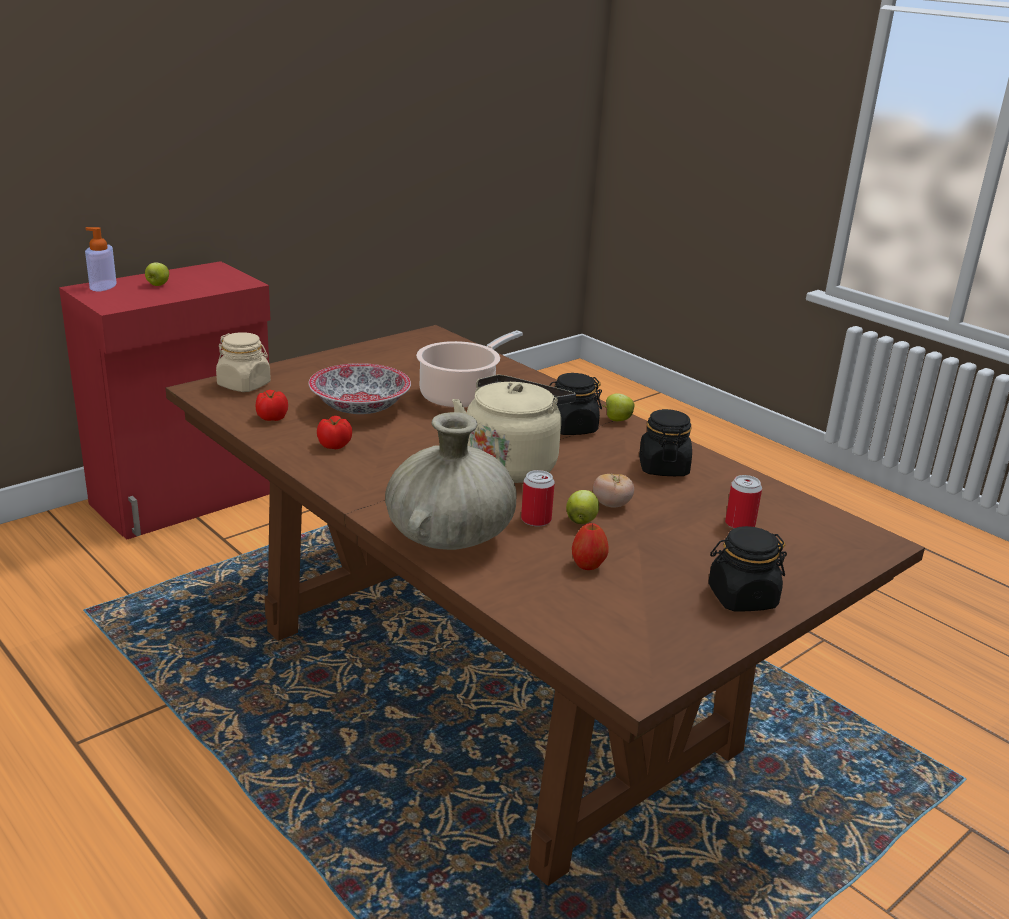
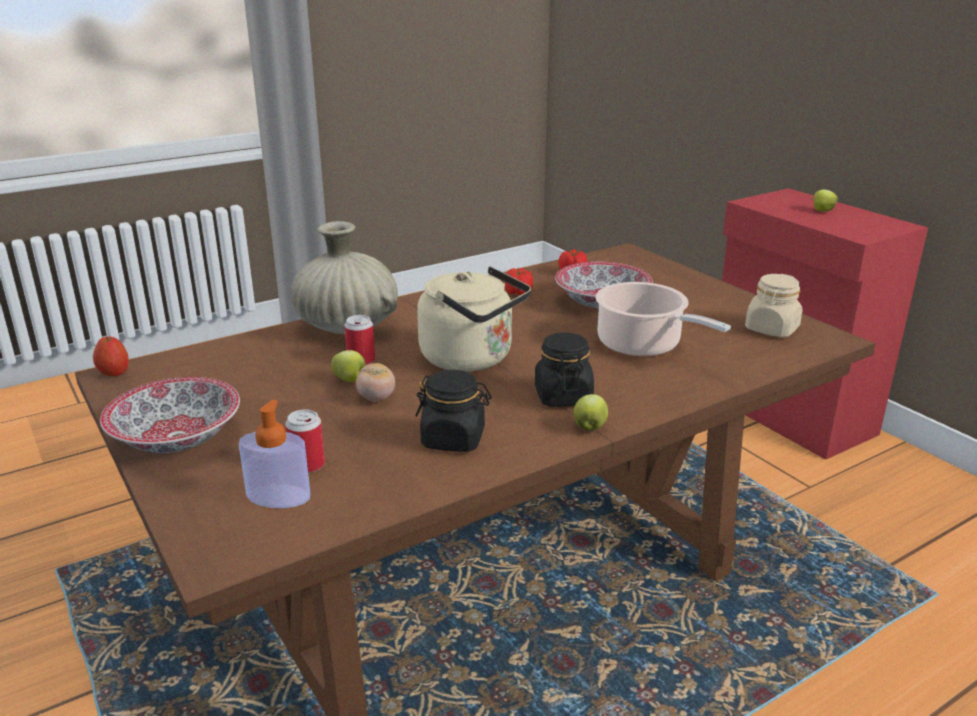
camera: 100 degrees right, 0 degrees up
(103, 286) = (802, 197): soap dispenser -> soap dispenser (278, 496)
(244, 385) = (640, 264): beige jar -> beige jar (771, 329)
(588, 565) = (275, 375): apple -> apple (114, 374)
(741, 598) = (177, 438): black jar -> bowl

